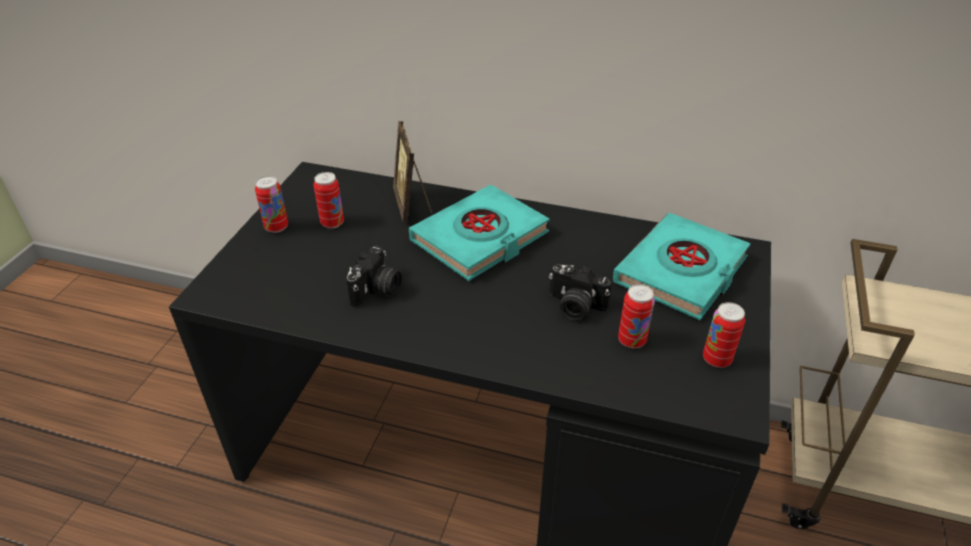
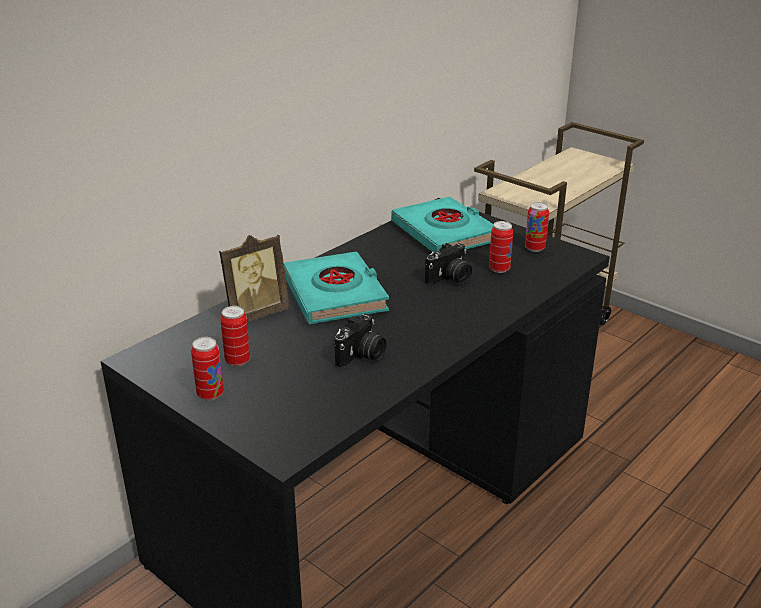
camera: 65 degrees left, 10 degrees down
(377, 290) = (362, 356): camera -> camera turned 75 degrees clockwise
(413, 205) = (255, 314): picture frame -> picture frame turned 45 degrees counterclockwise

